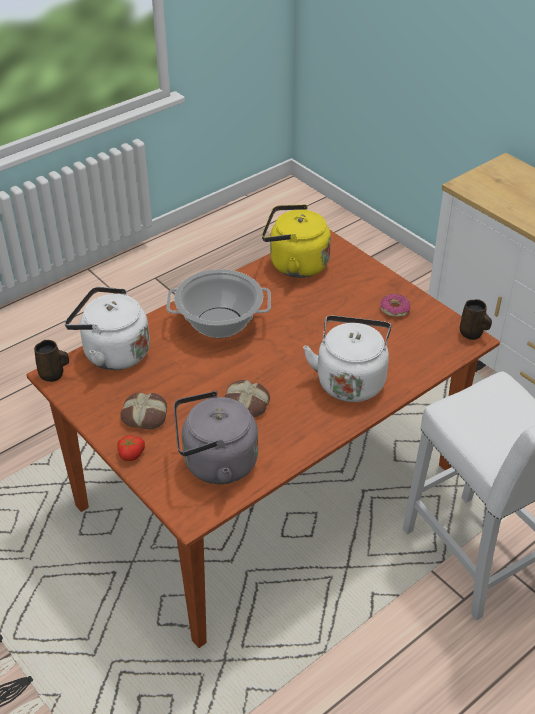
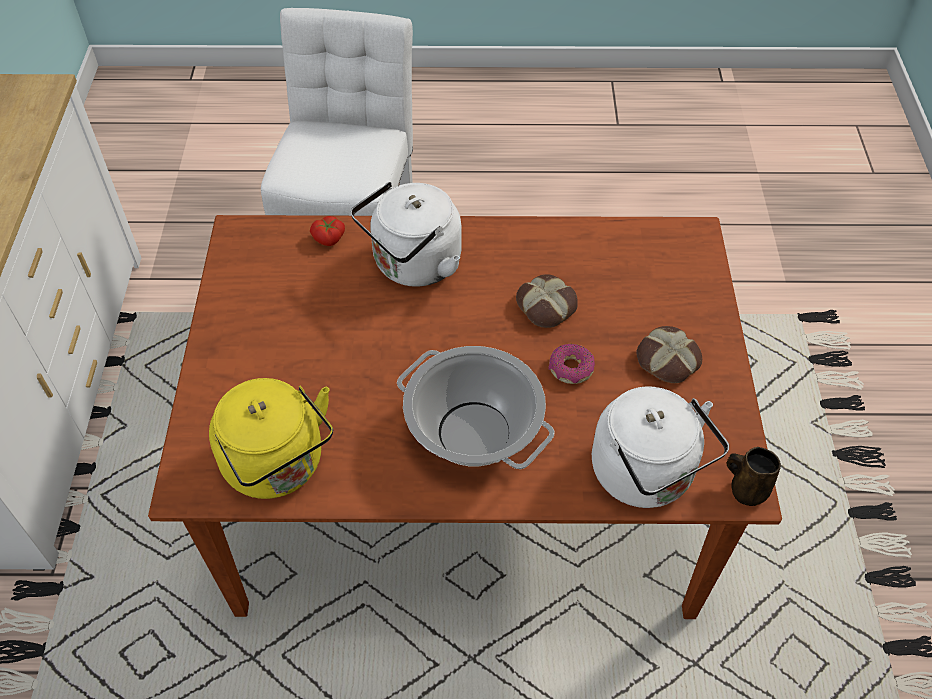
camera: 140 degrees left, 10 degrees up
(130, 453) = (714, 325): tomato -> tomato (329, 239)
(215, 464) = (634, 265): grey kettle -> none
(394, 309) = (259, 314): donut -> donut (570, 369)
(472, 334) = (229, 236): brown mug -> none

